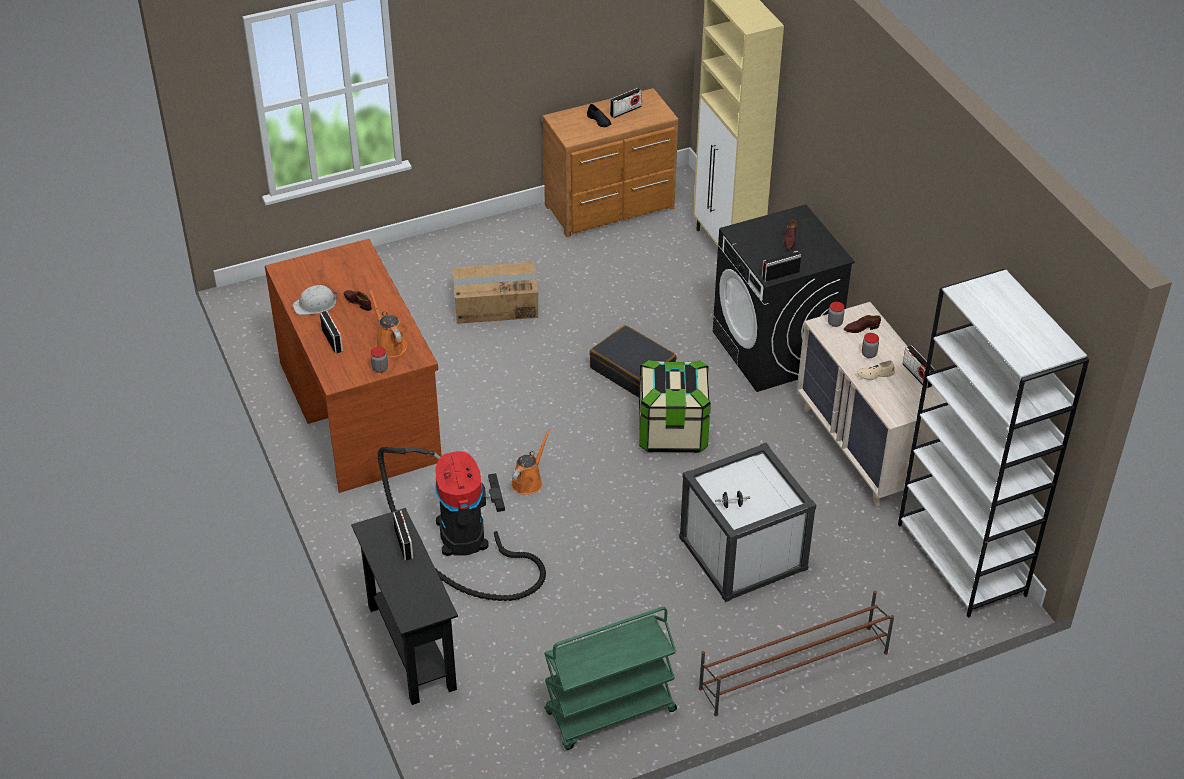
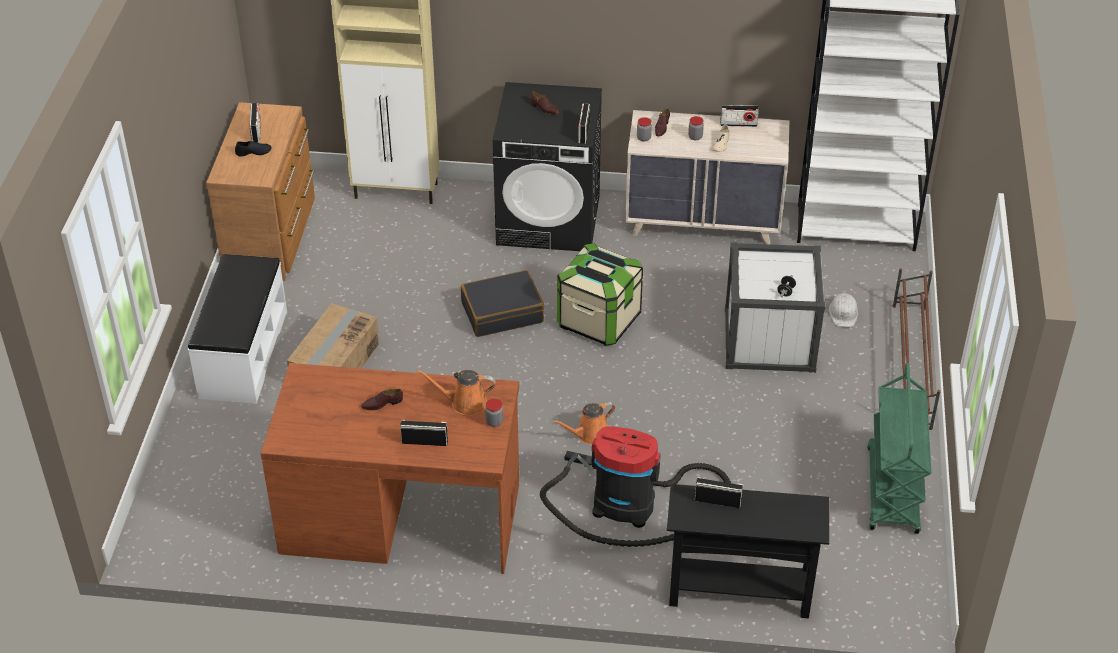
camera: 60 degrees left, 0 degrees up
(315, 304) = (359, 435): white hard hat -> white hard hat (843, 313)
(469, 253) = (242, 354): none -> white bench
(528, 481) = (589, 434): orange watering can -> orange watering can turned 90 degrees counterclockwise

